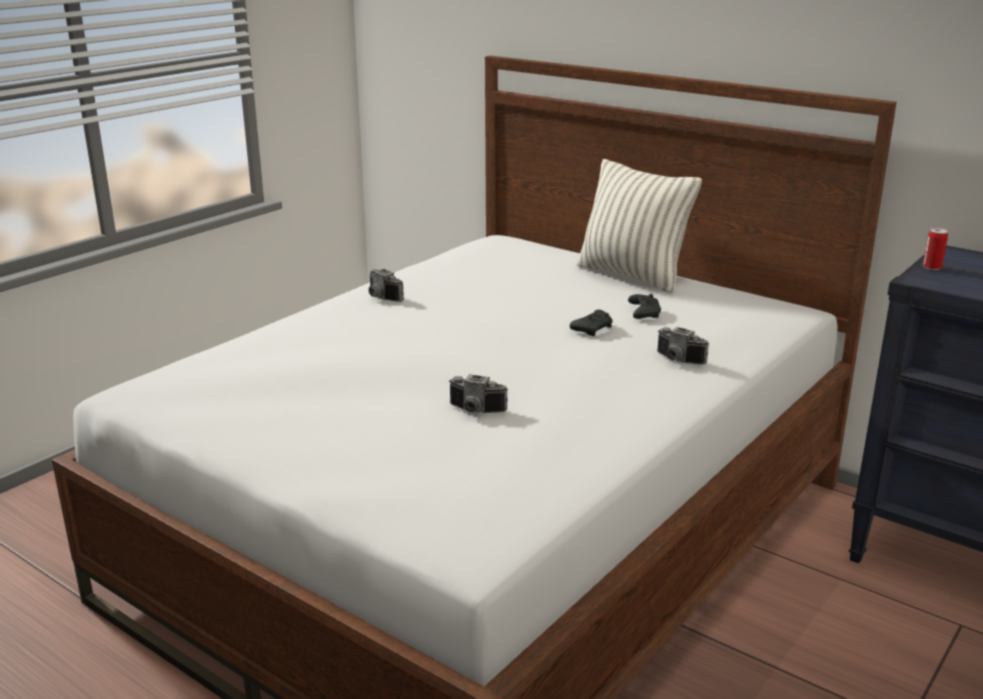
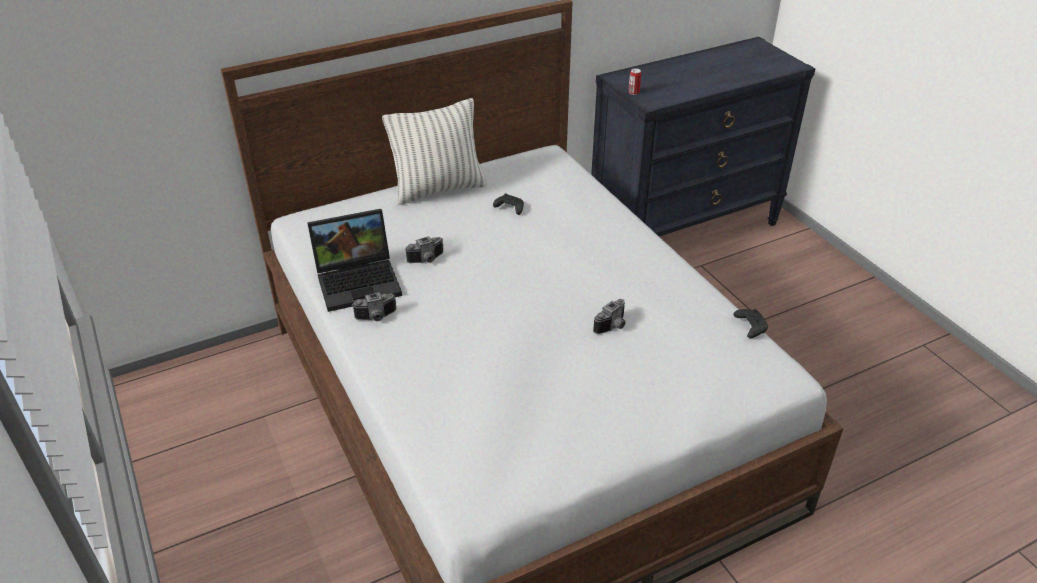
camera: 65 degrees left, 15 degrees up
(431, 279) = (360, 281): none -> laptop
(593, 329) = (520, 237): black game controller -> black game controller (750, 327)
(677, 360) = (592, 223): camera -> camera (427, 260)

